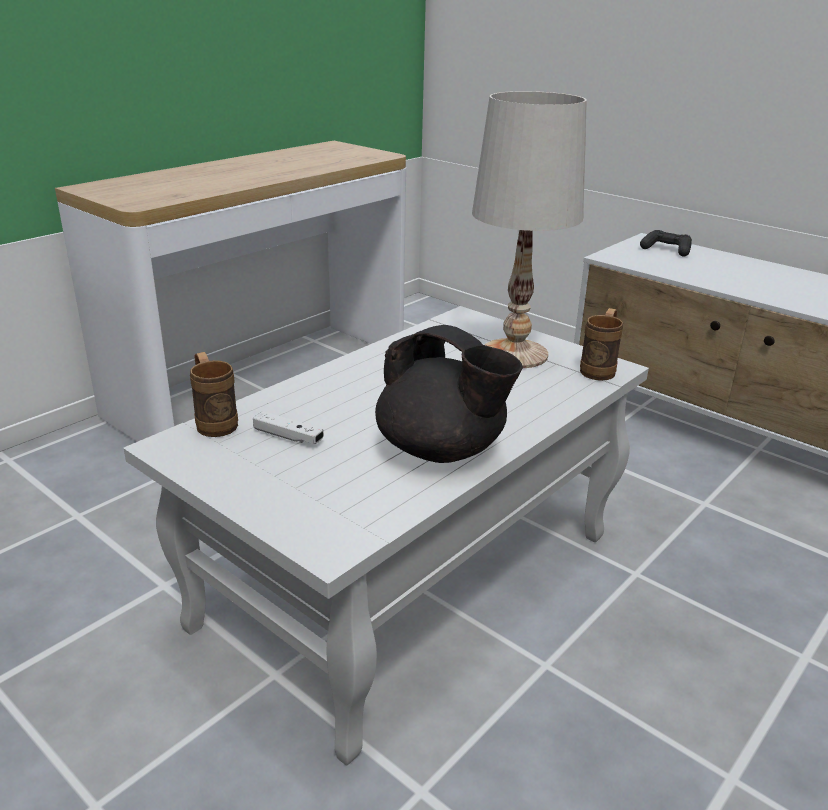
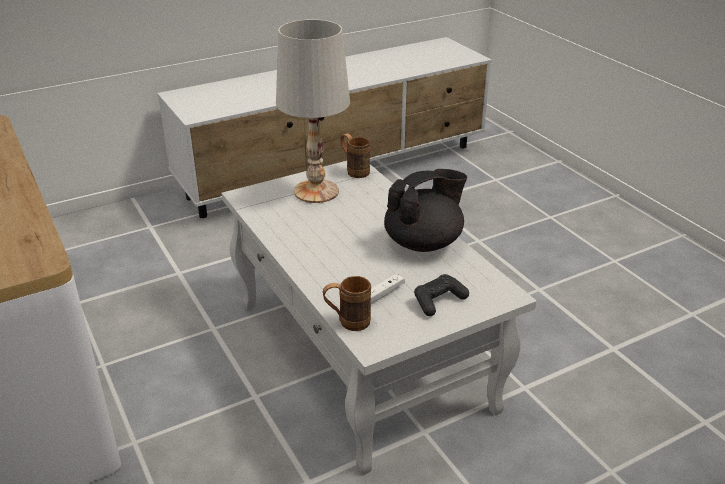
camera: 70 degrees left, 5 degrees up
(666, 250) = (201, 95): black game controller -> black game controller (438, 301)

